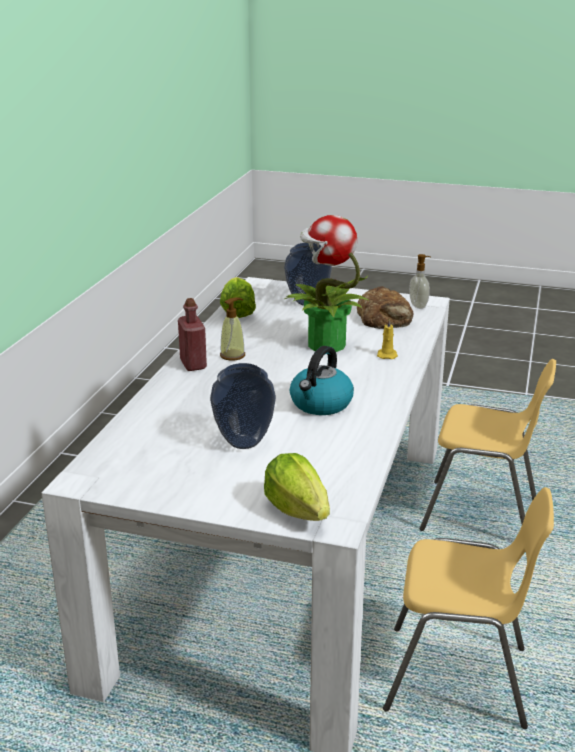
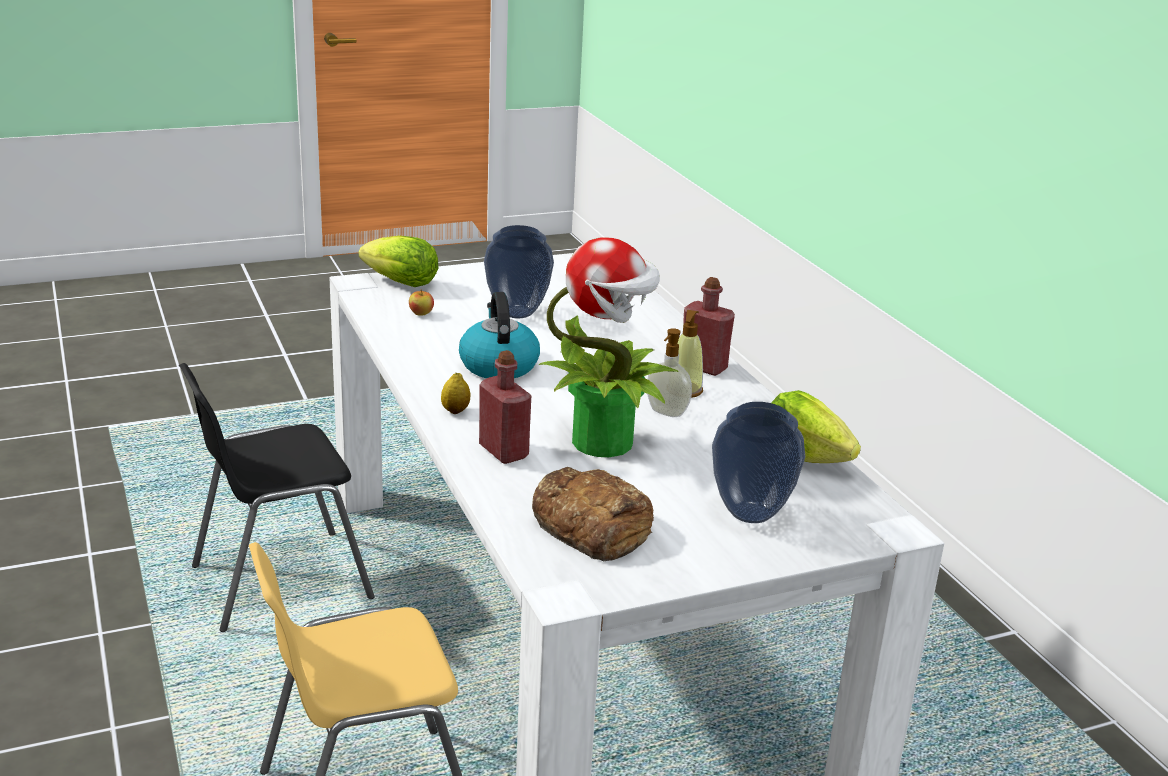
camera: 140 degrees right, 0 degrees up
(321, 467) = (421, 314): none -> apple
(387, 355) = (503, 451): yellow candle -> red bottle
(387, 383) = (455, 411): none -> lemon
(419, 305) = (571, 574): soap dispenser -> soap dispenser (666, 413)
(458, 678) = (279, 581): yellow chair -> black chair

